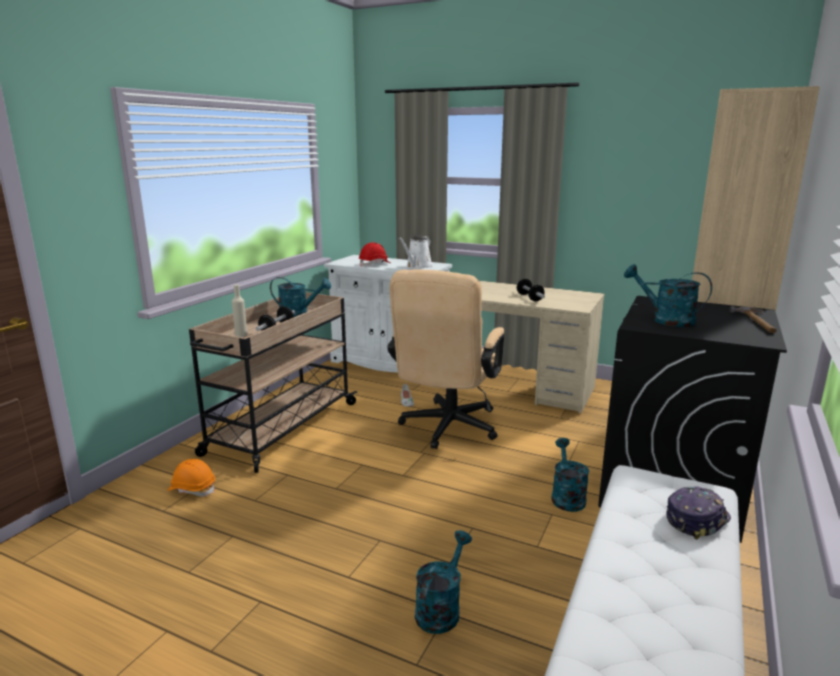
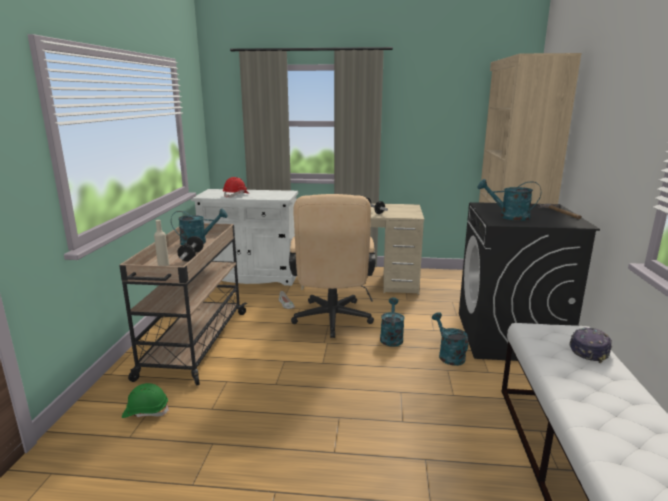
camera: 20 degrees left, 0 degrees up
(192, 489) = (146, 411): orange hard hat -> green hard hat
(417, 266) = (273, 194): white watering can -> none
(441, 608) = (419, 457): turquoise watering can -> turquoise watering can (391, 337)

